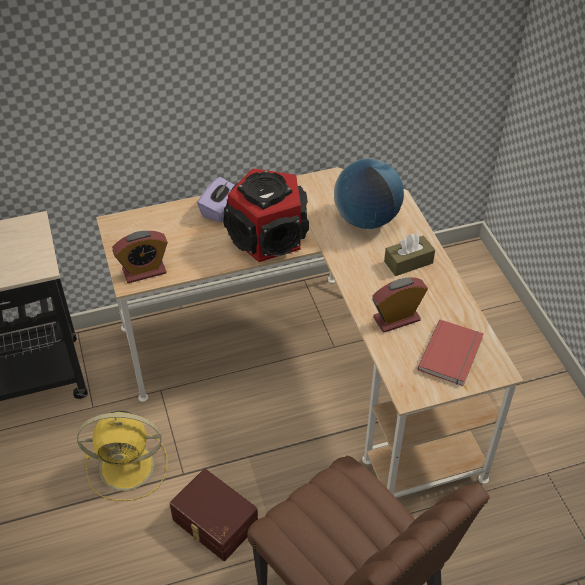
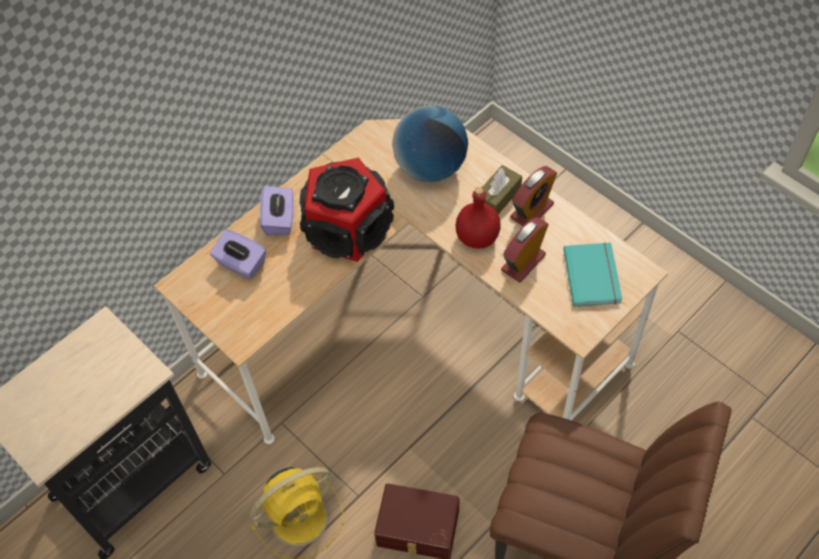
camera: 25 degrees left, 10 degrees up
(144, 271) = (248, 324): alarm clock -> alarm clock (531, 210)
(169, 228) = (241, 264): none -> purple tissue box
(369, 284) = (476, 237): none -> red bottle
(453, 354) = (594, 275): red book -> turquoise book

